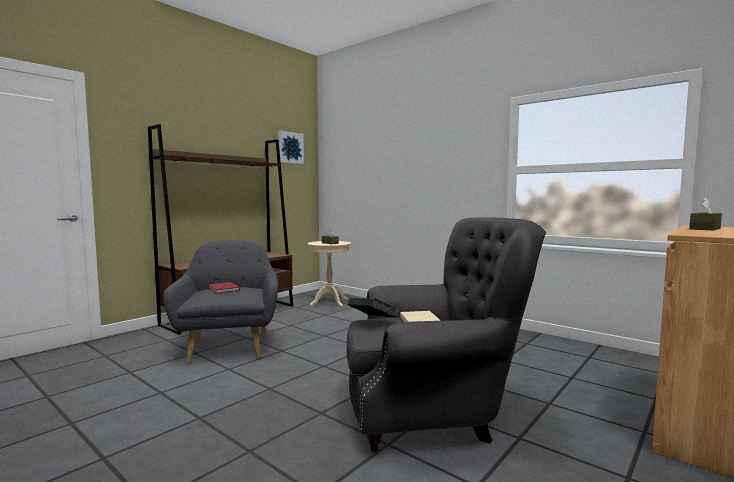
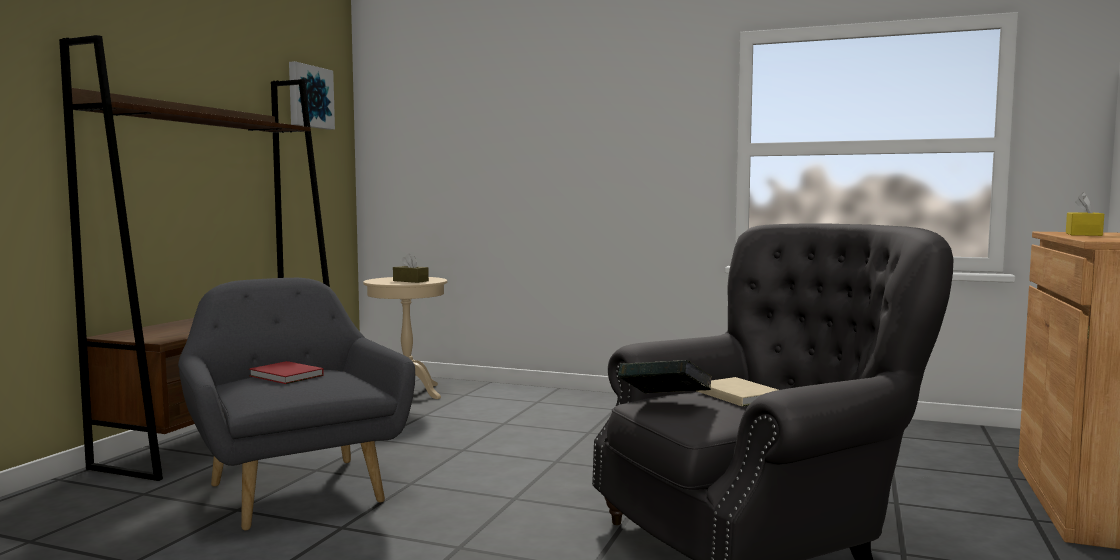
camera: 20 degrees left, 0 degrees up
(705, 229) = (1083, 234): brown tissue box -> yellow tissue box

